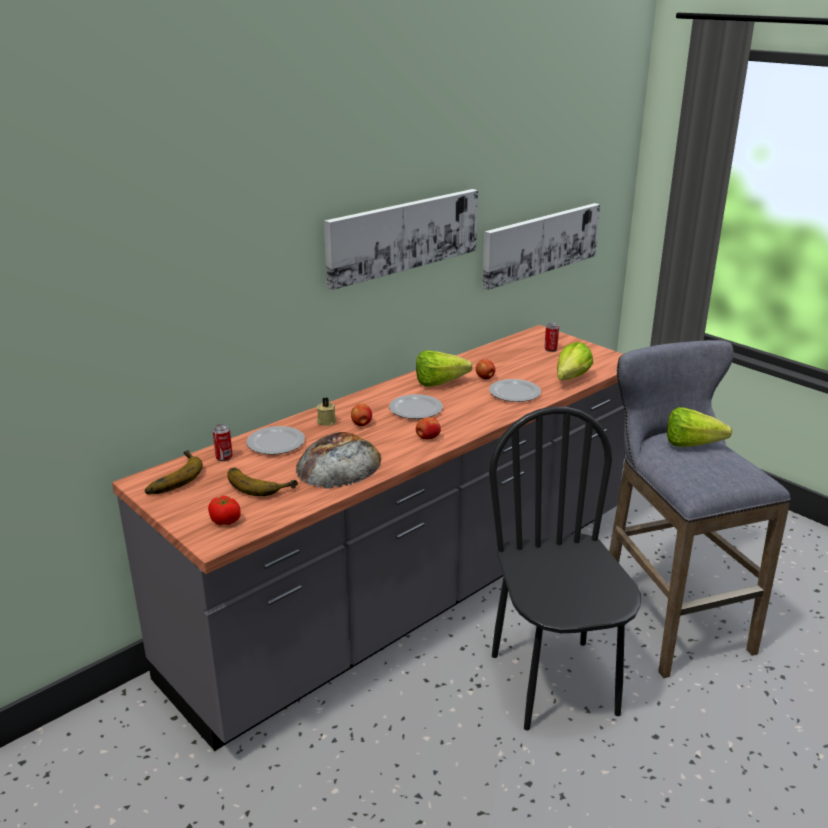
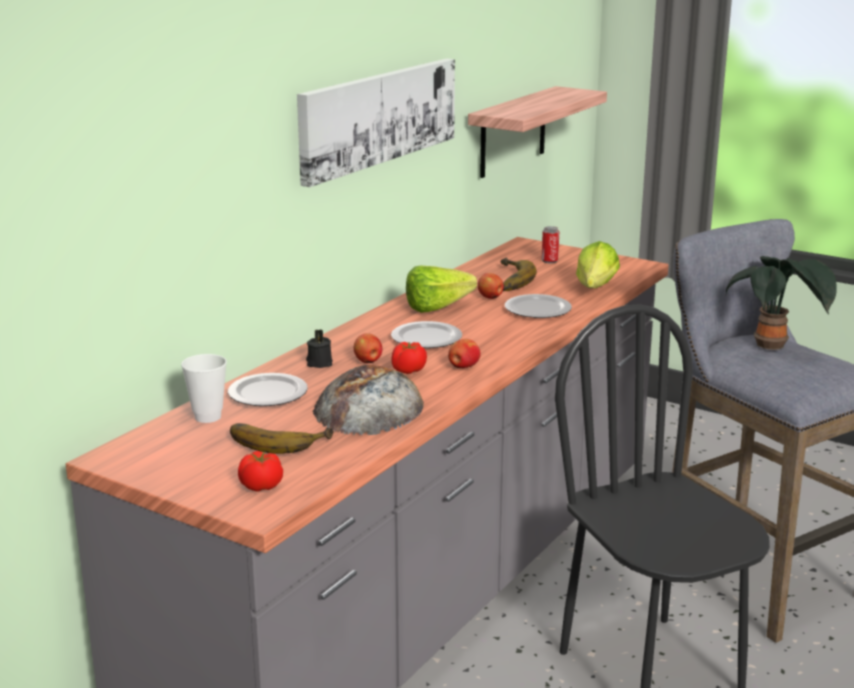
camera: 15 degrees left, 5 degrees down
(171, 477) = (148, 448): banana -> banana (507, 280)
(224, 457) = (208, 417): can -> cup
(326, 421) = (319, 363): beige candle -> black candle
(386, 436) = (408, 370): none -> tomato
(540, 243) = (513, 132): picture -> shelf
(696, 445) = (773, 347): lettuce -> potted plant

